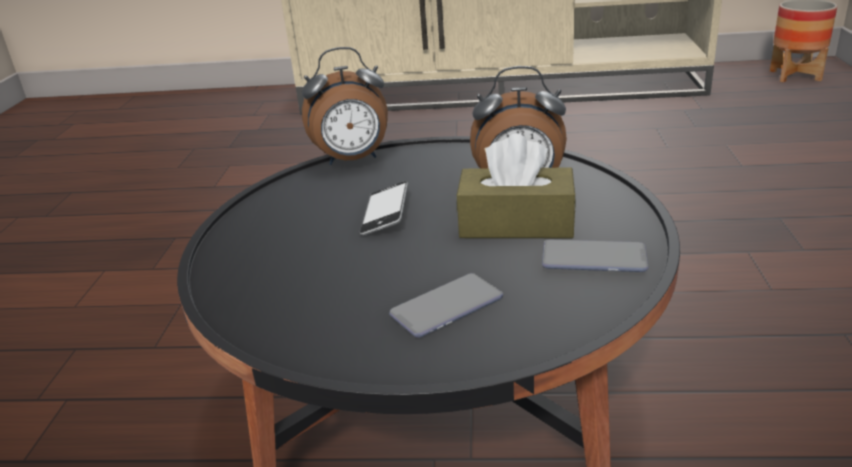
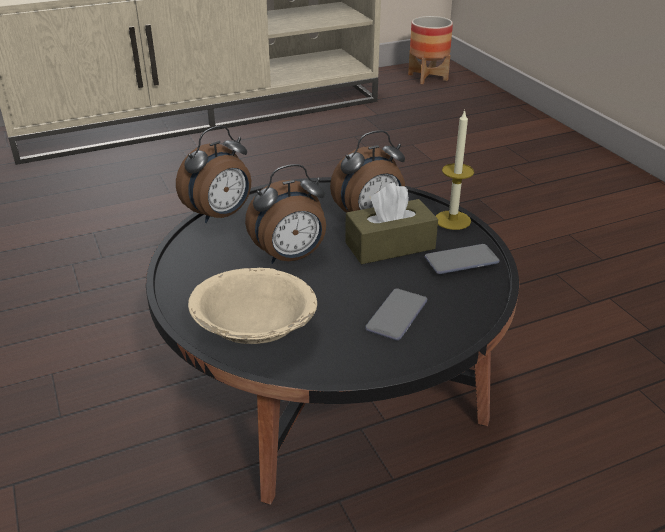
camera: 30 degrees left, 5 degrees up
(265, 282) = (255, 329): none -> beige bowl
(385, 215) = (290, 257): phone -> alarm clock
(625, 208) = (452, 220): none -> candle

